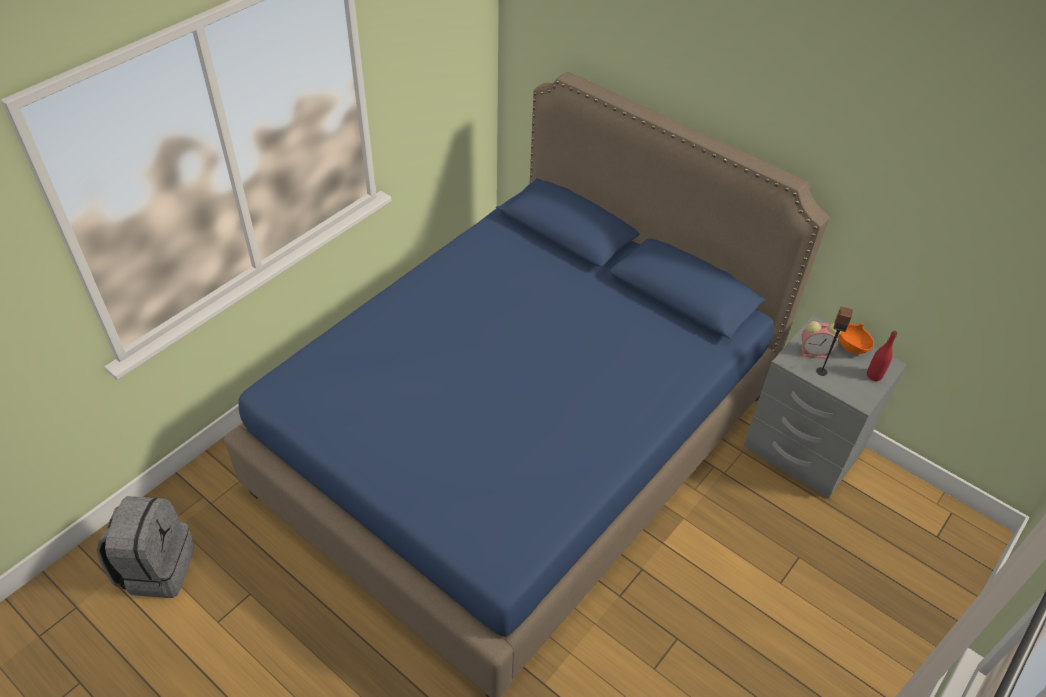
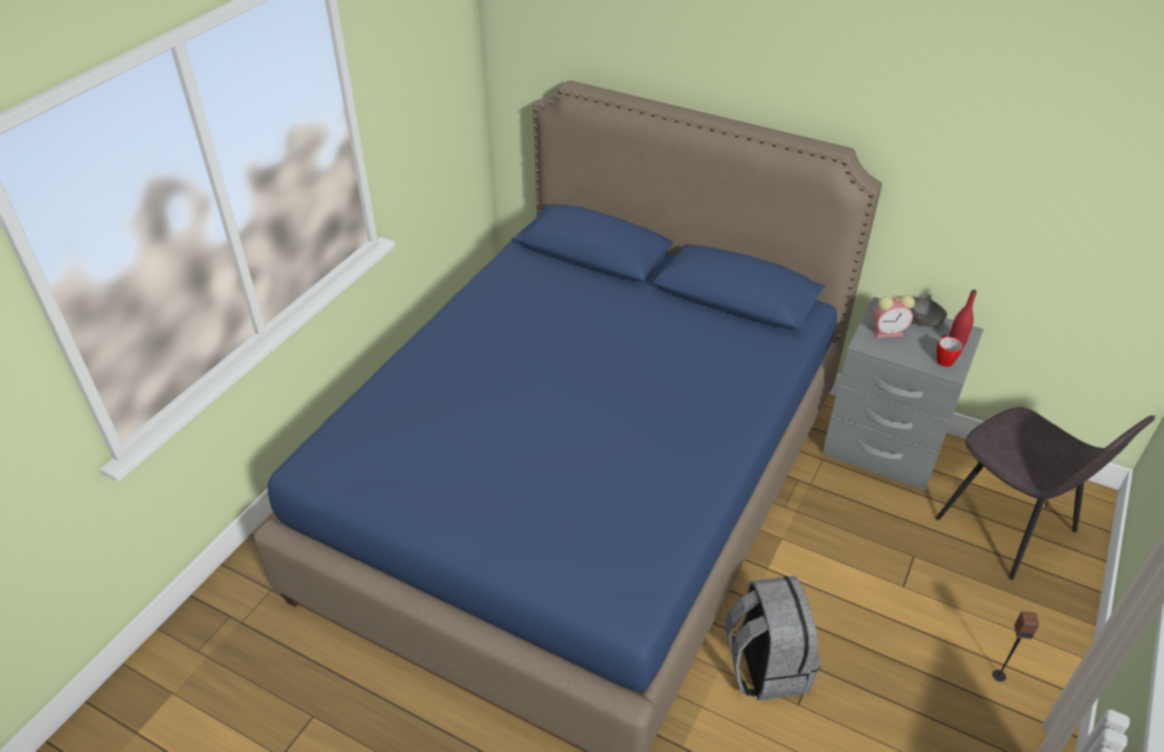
camera: 10 degrees left, 5 degrees down
(157, 568) = (191, 709): grey backpack -> grey backpack (765, 665)
(821, 371) = (901, 349): speaker -> speaker (998, 675)
(852, 347) = (924, 321): orange bowl -> grey bowl
(858, 387) = (943, 359): none -> mug
(896, 548) = (1008, 527): none -> grey chair

